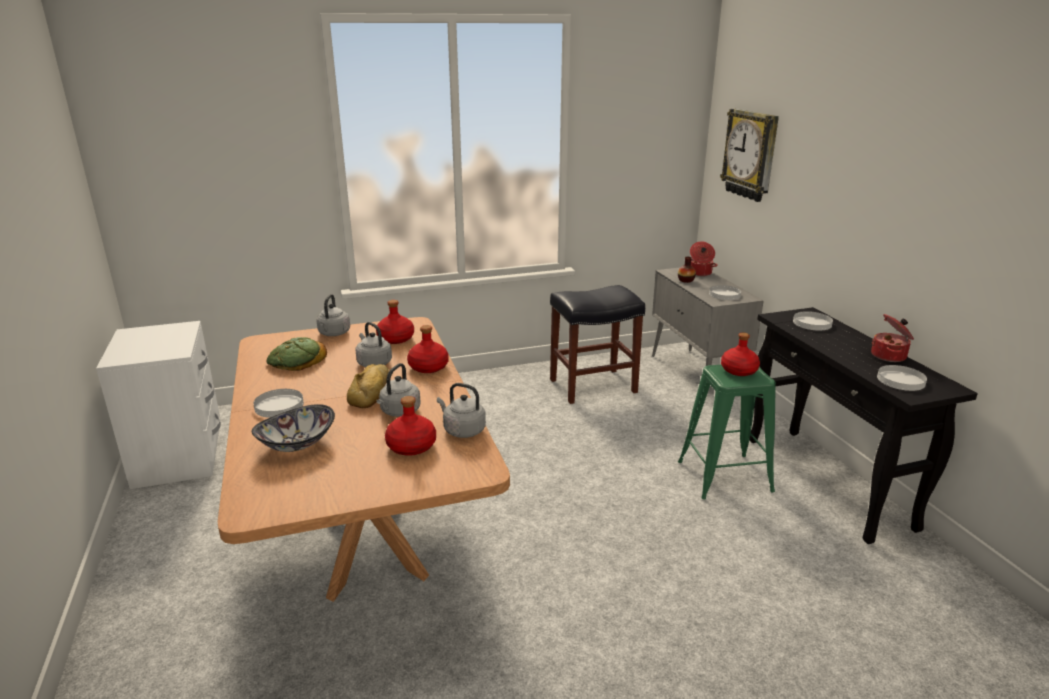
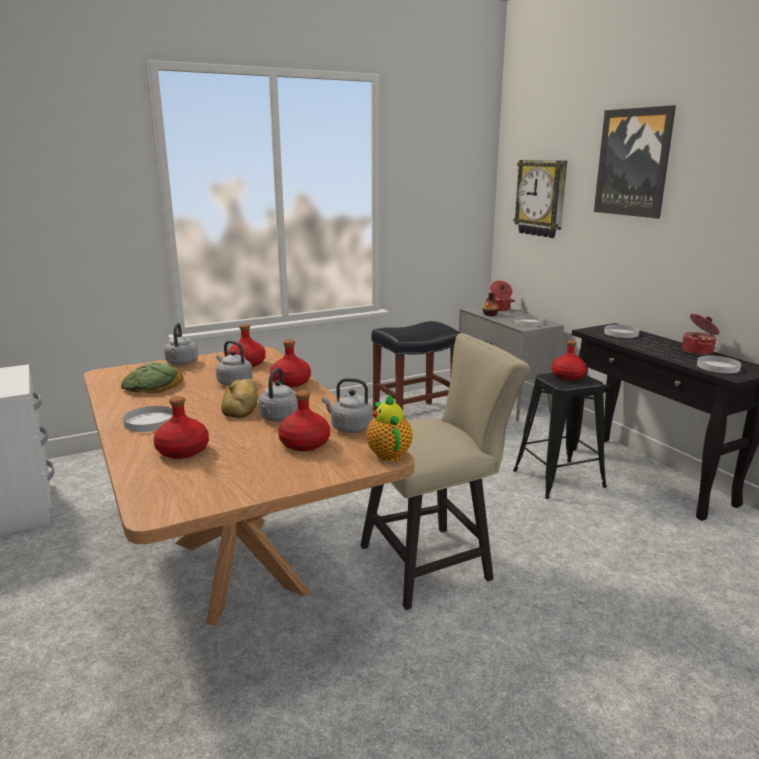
camera: 10 degrees left, 5 degrees down
(297, 443) = (183, 450): bowl -> red bottle
(486, 466) = (388, 453): none -> teapot
(561, 559) = (434, 561): none -> beige chair
(724, 476) = (558, 479): green stool -> black stool
(844, 129) = (633, 162): none -> picture

